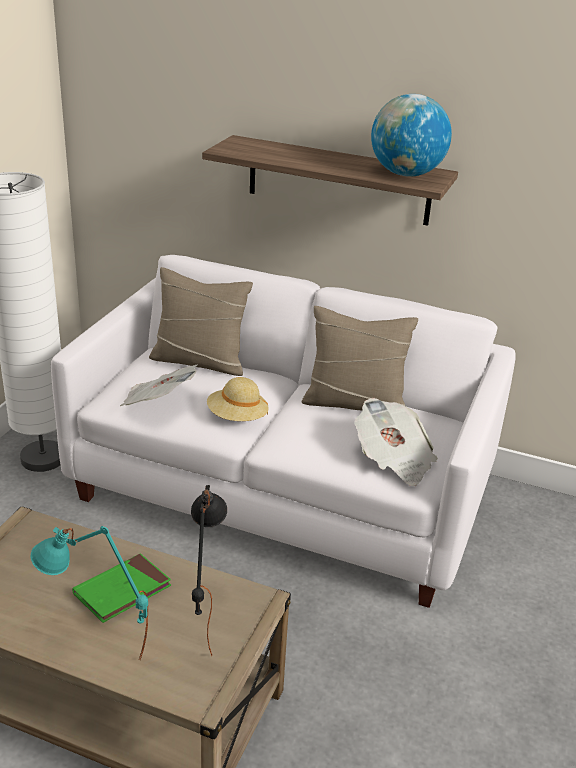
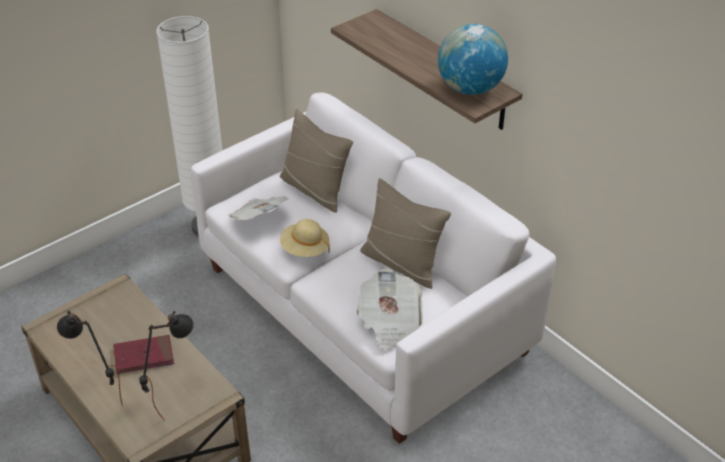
camera: 30 degrees right, 10 degrees up
(97, 660) = (99, 396): turquoise table lamp -> black table lamp
(122, 591) = (144, 356): green book -> red book

